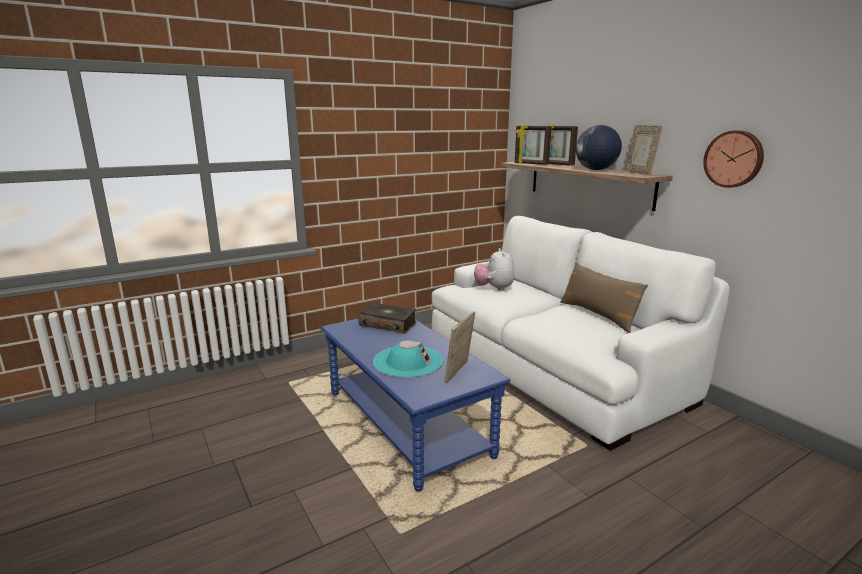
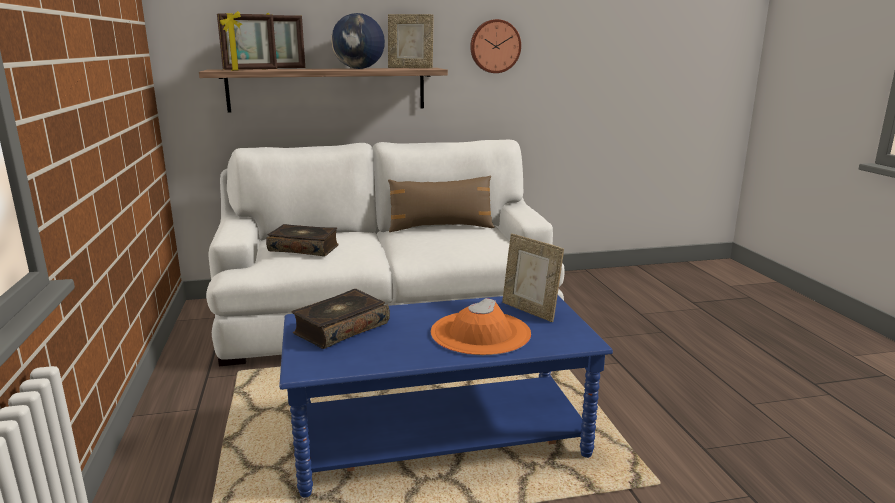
camera: 70 degrees left, 0 degrees up
(408, 361) = (480, 333): turquoise hat -> orange hat
(494, 289) = (304, 248): plush toy -> book

